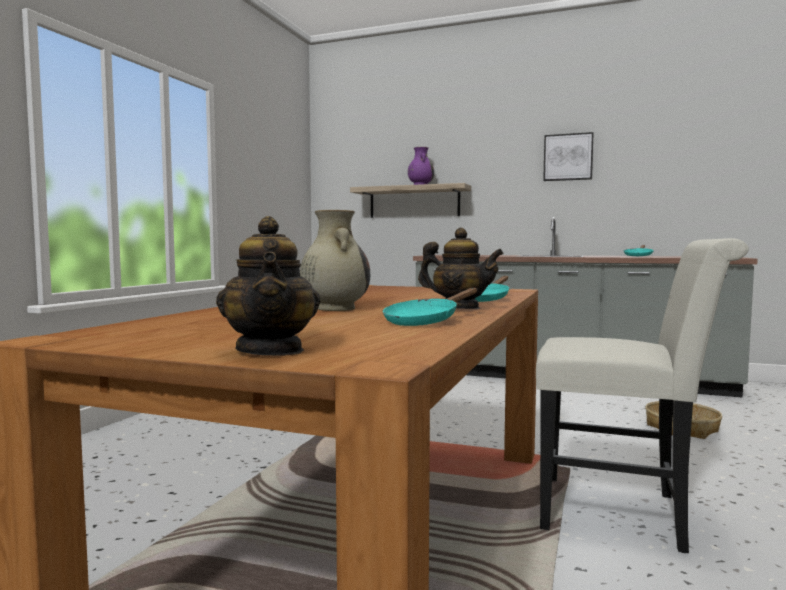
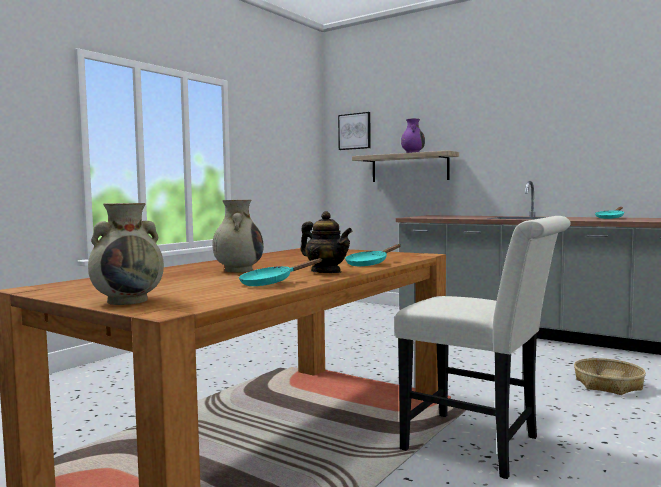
camera: 15 degrees right, 0 degrees up
(271, 351) = (129, 301): teapot -> beige vase
(568, 157) = (548, 123): picture -> picture (355, 131)

